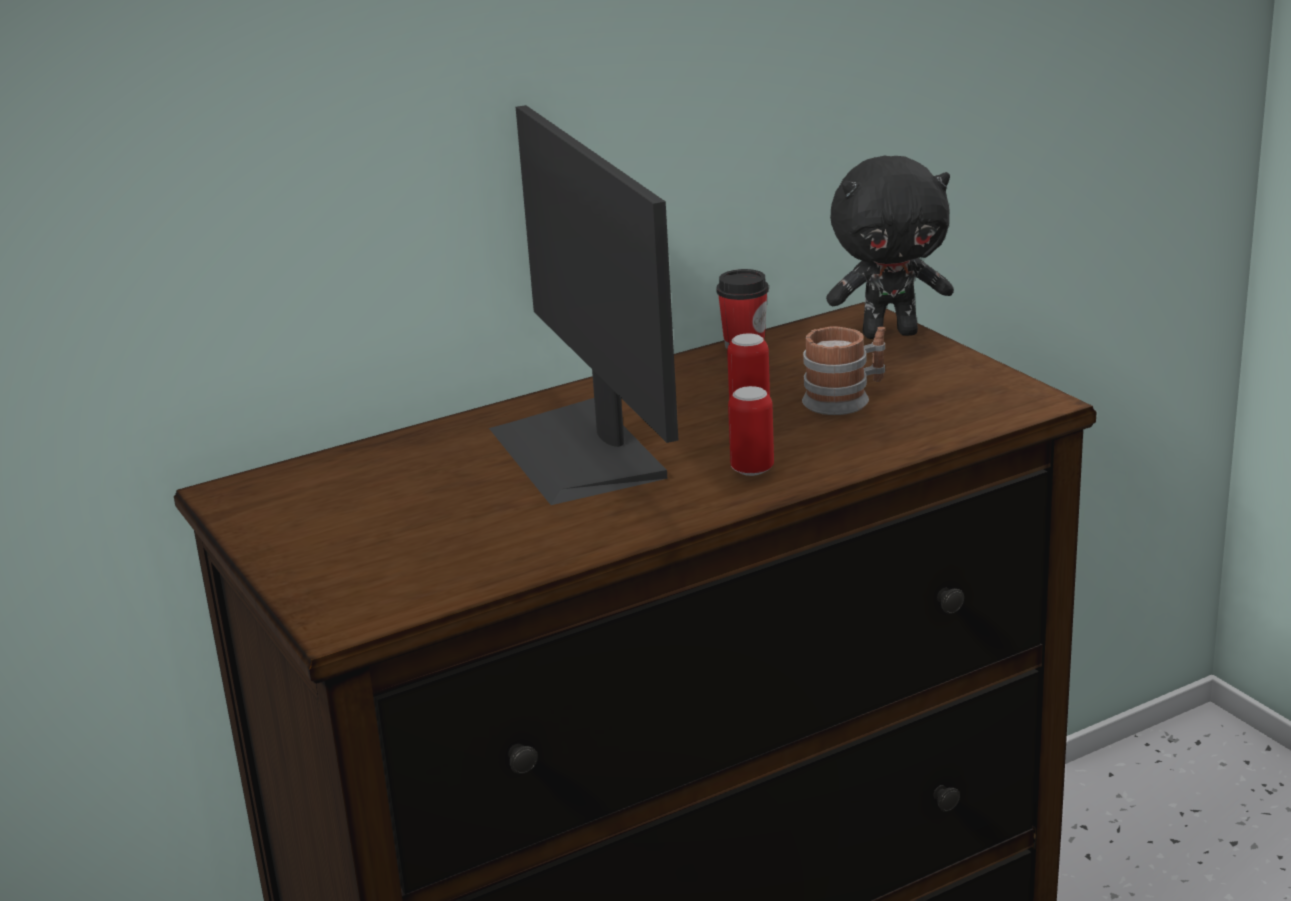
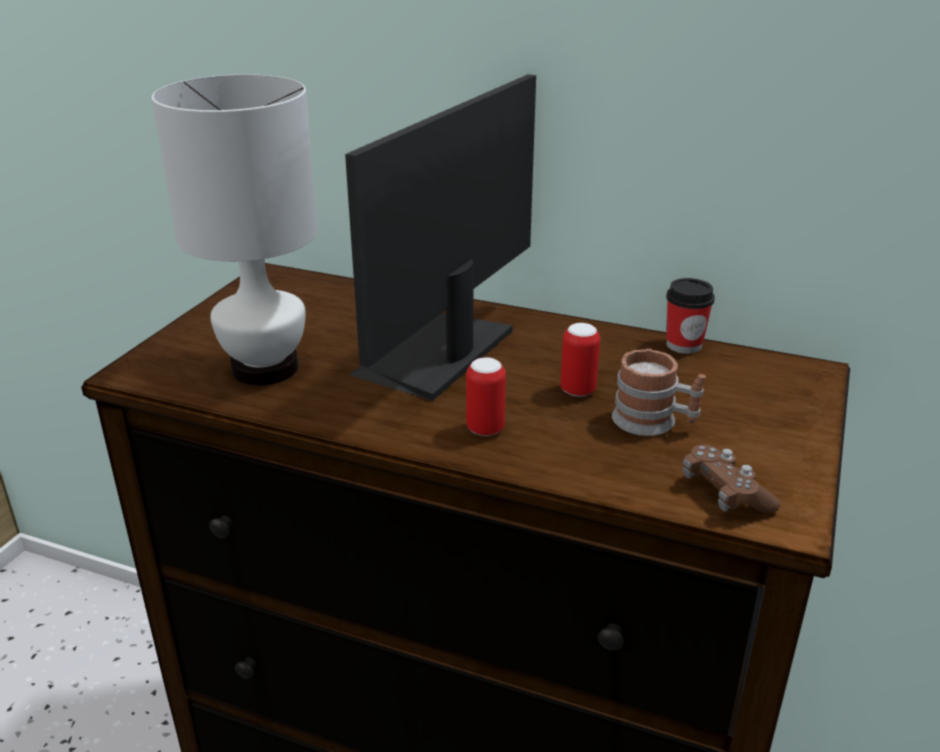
camera: 50 degrees right, 5 degrees up
(466, 544) = (266, 369): none -> white table lamp
(890, 333) = (802, 395): black plush toy -> none
(977, 409) = (725, 493): none -> brown game controller

